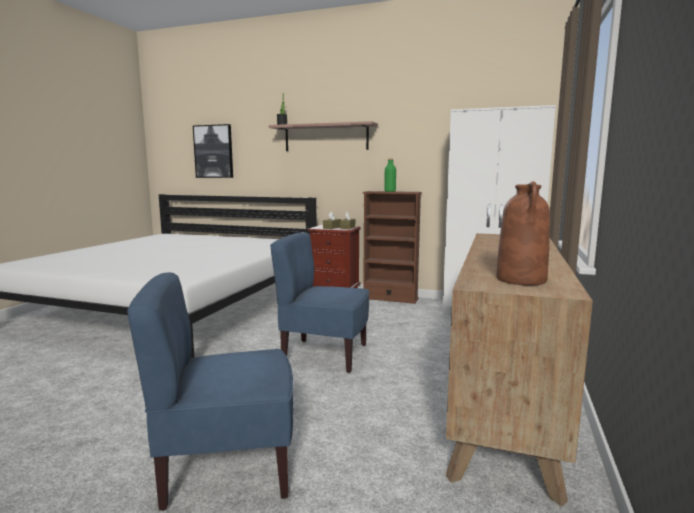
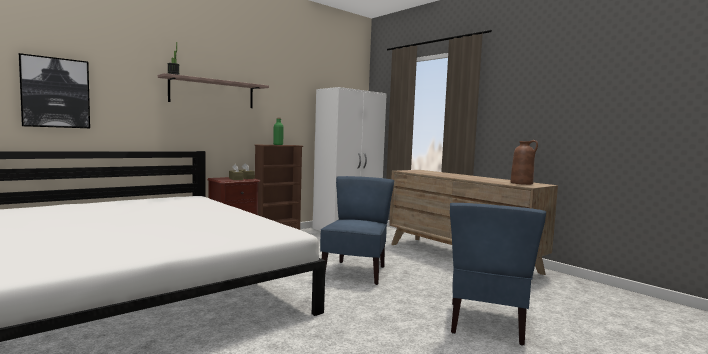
camera: 60 degrees left, 5 degrees down
(324, 355) = (355, 272): blue chair -> blue chair turned 150 degrees clockwise

